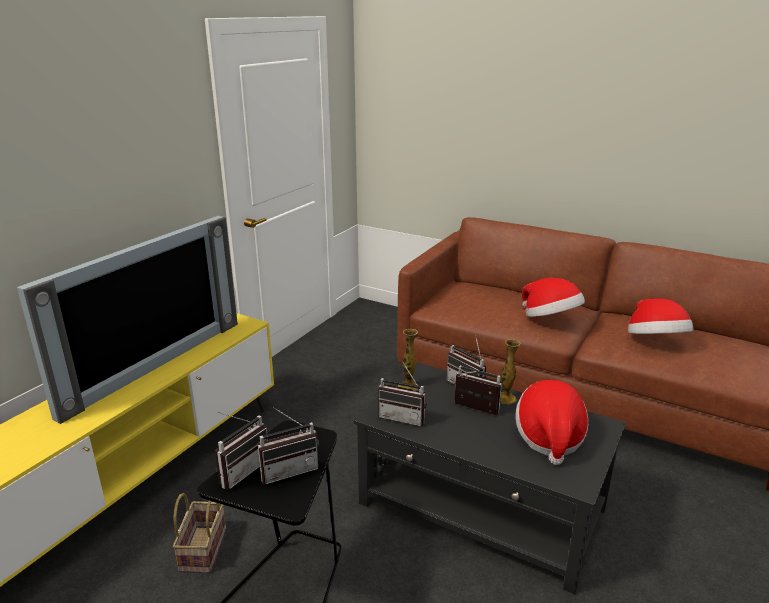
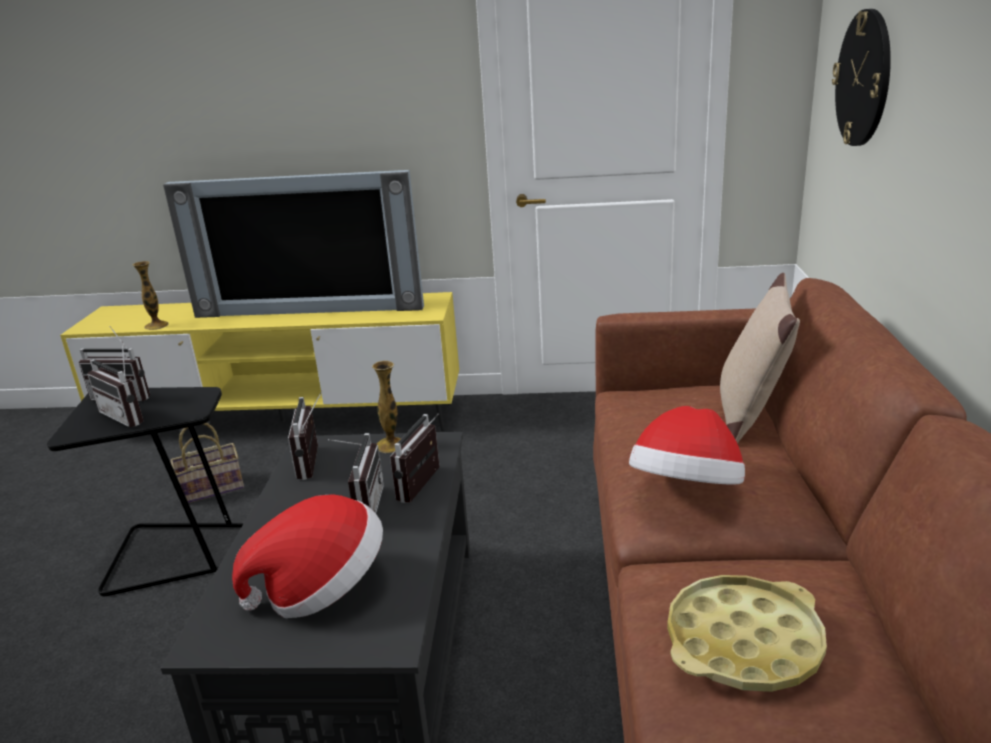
camera: 65 degrees right, 0 degrees up
(428, 117) = (863, 79): none -> wall clock
(491, 289) = (750, 415): none -> beige pillow
(505, 398) = (412, 524): vase -> vase (156, 325)
(655, 342) = (744, 642): hat -> yellow tray

